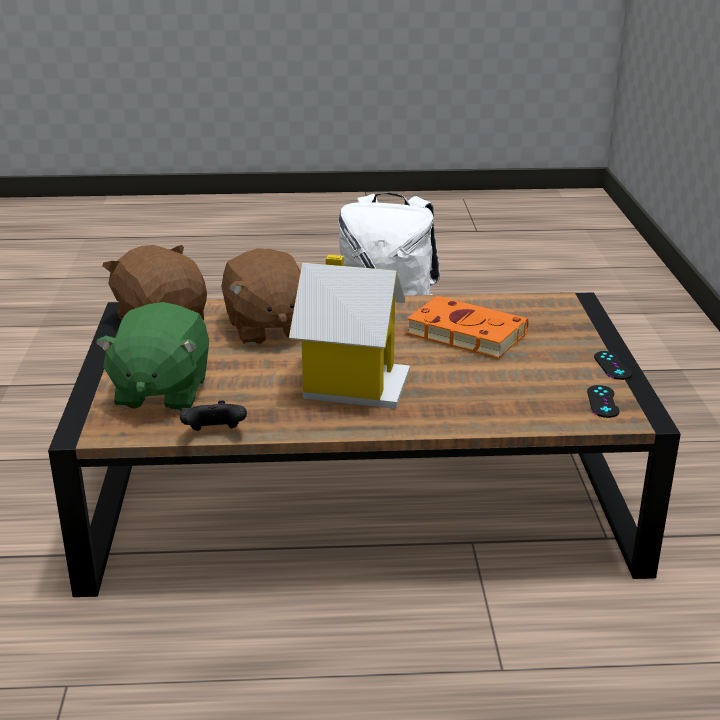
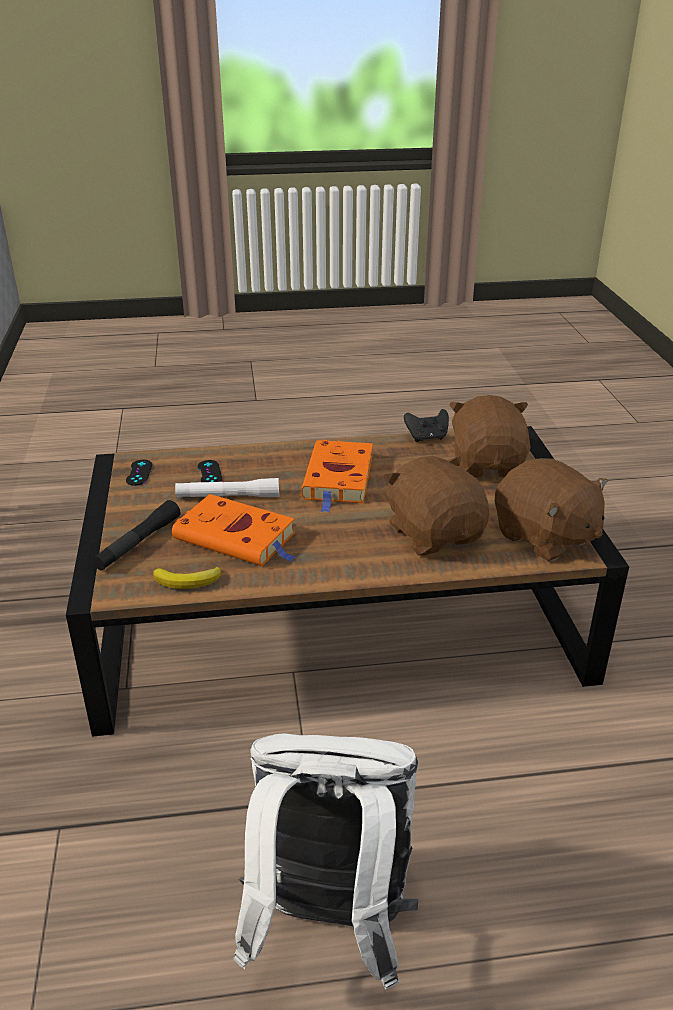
camera: 175 degrees right, 5 degrees up
(161, 392) = (488, 465): green plush toy -> brown plush toy
(352, 383) = (338, 479): toy house -> orange book
(482, 370) = (228, 496): none -> white flashlight
(500, 305) = (188, 581): none -> banana
(561, 332) = (138, 543): none -> black flashlight
(612, 365) = (110, 506): black game controller -> black game controller (210, 473)

